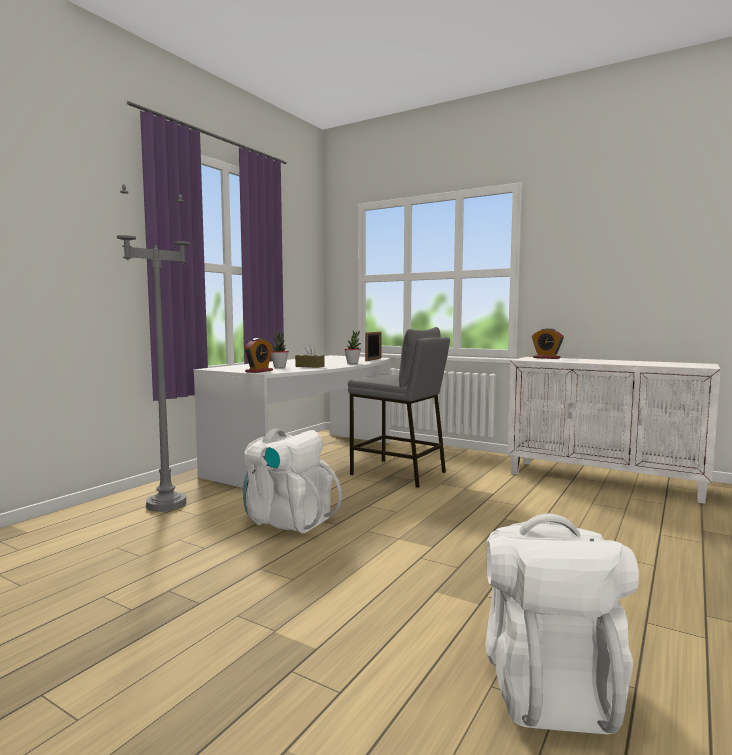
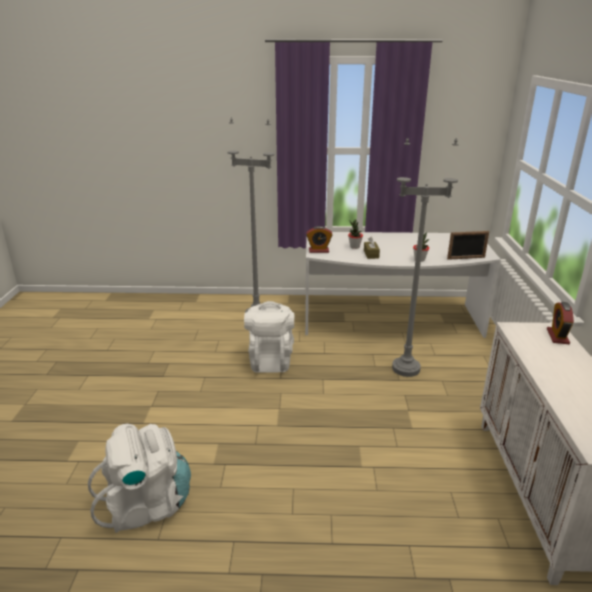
camera: 60 degrees right, 20 degrees up
(398, 473) = (405, 368): grey stool -> grey floor lamp

